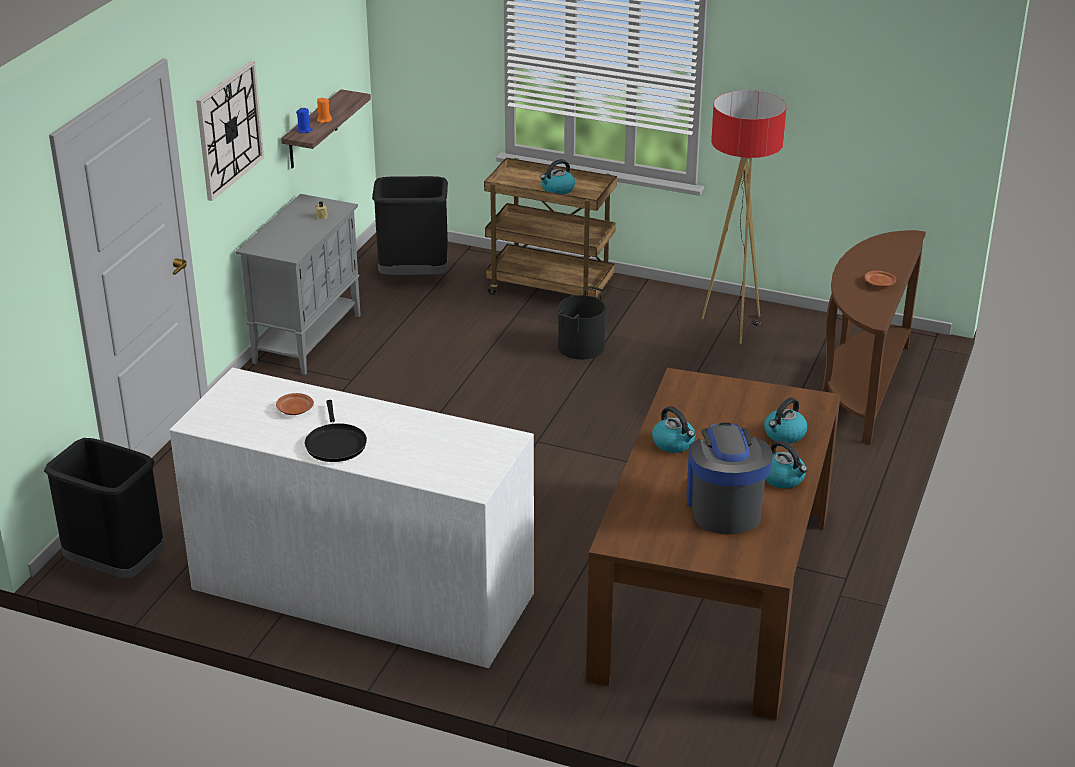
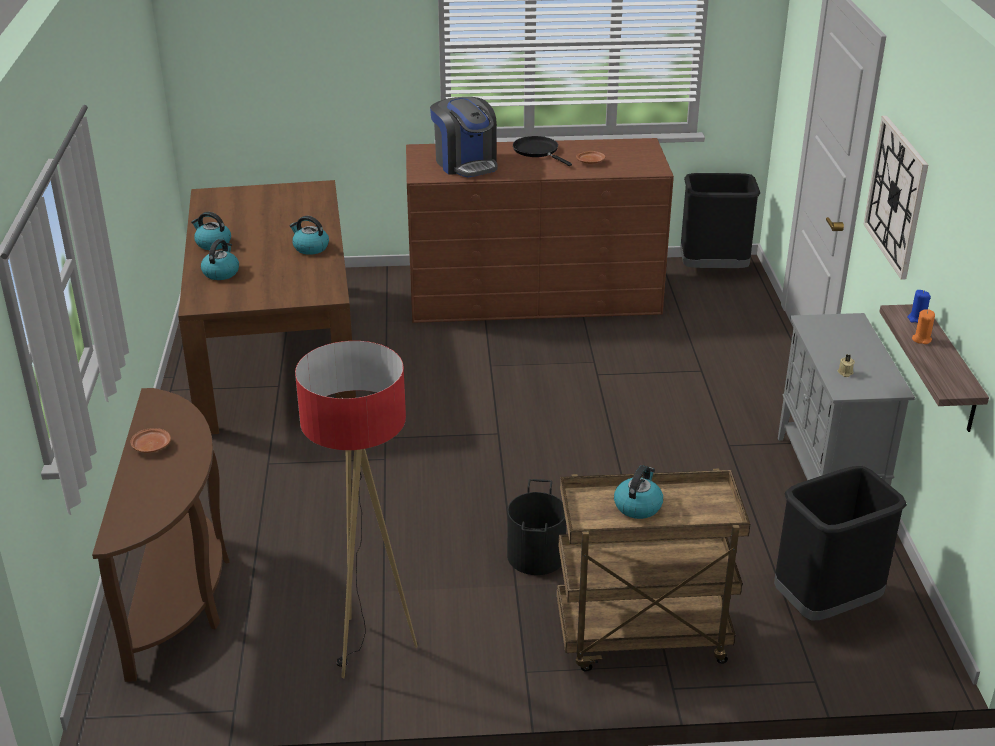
camera: 155 degrees right, 0 degrees up
(362, 591) = (534, 296): white dresser -> brown dresser
(724, 507) = (252, 219): coffee machine -> coffee machine (466, 163)

